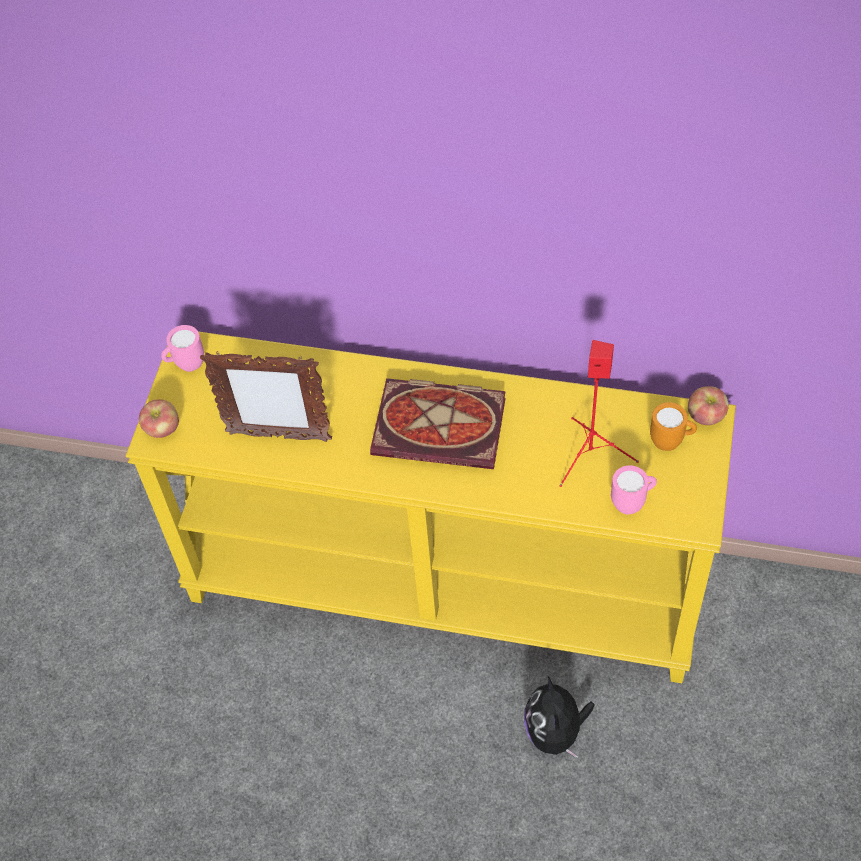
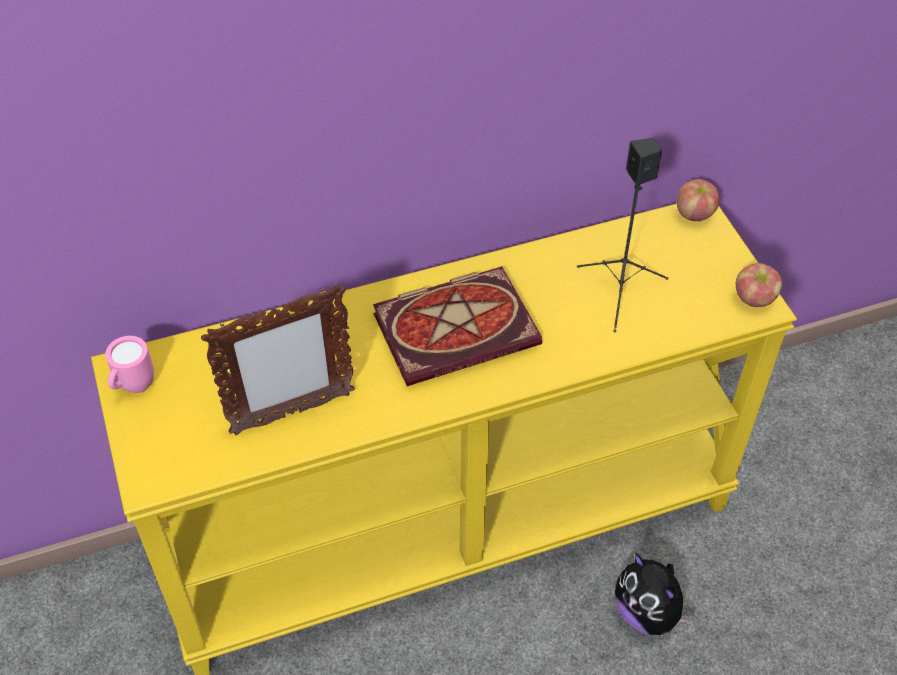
camera: 35 degrees left, 5 degrees down
(163, 429) = (151, 464): apple -> apple (754, 299)
(589, 456) = (620, 292): red speaker -> black speaker
(632, 502) = (691, 316): pink mug -> none
(671, 442) = (682, 248): orange mug -> none

